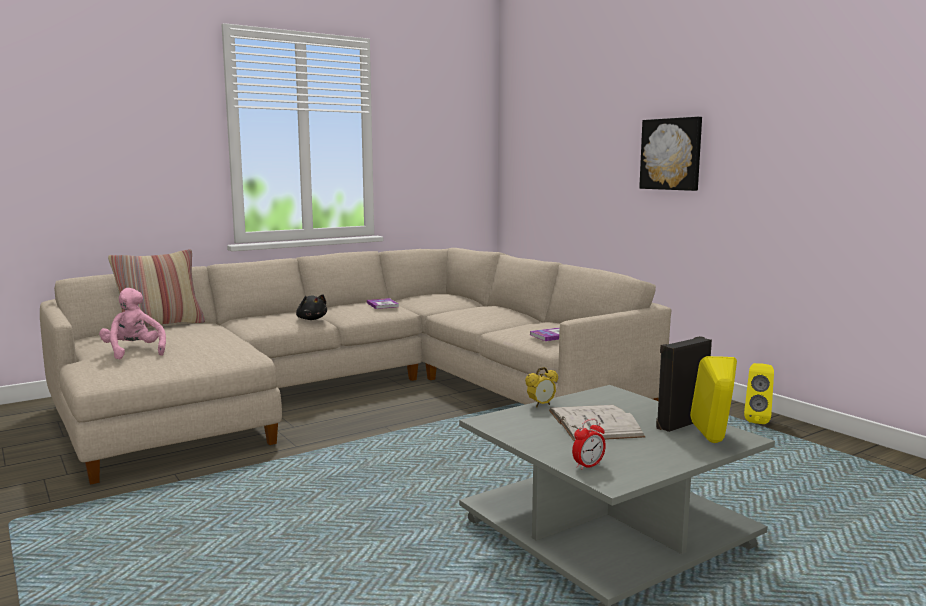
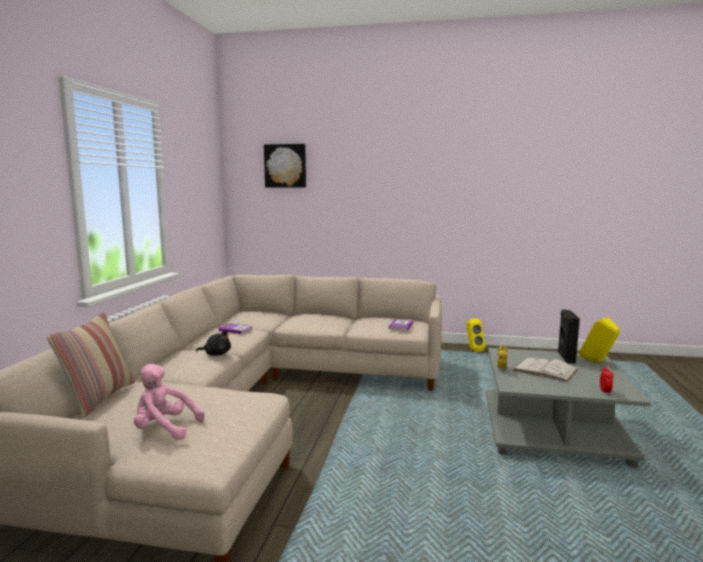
camera: 45 degrees left, 0 degrees up
(672, 154) = (391, 201): picture -> picture (285, 166)

